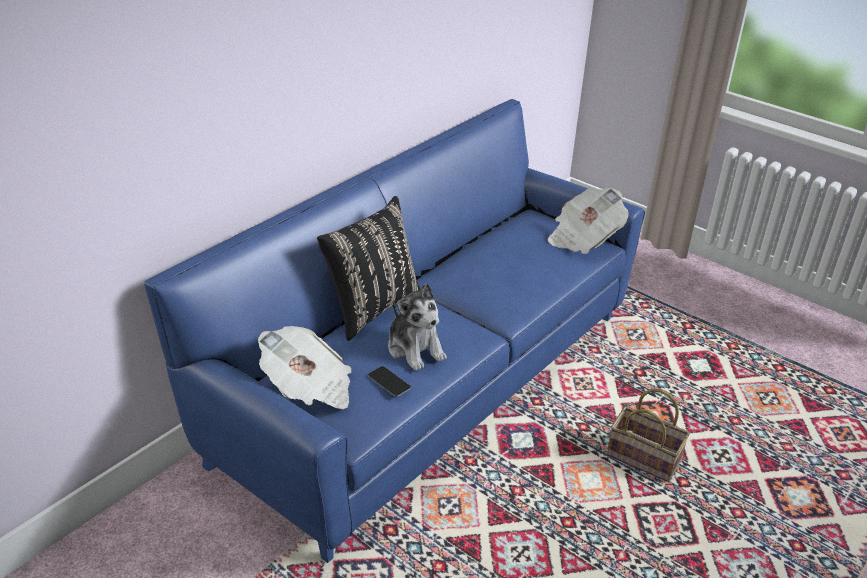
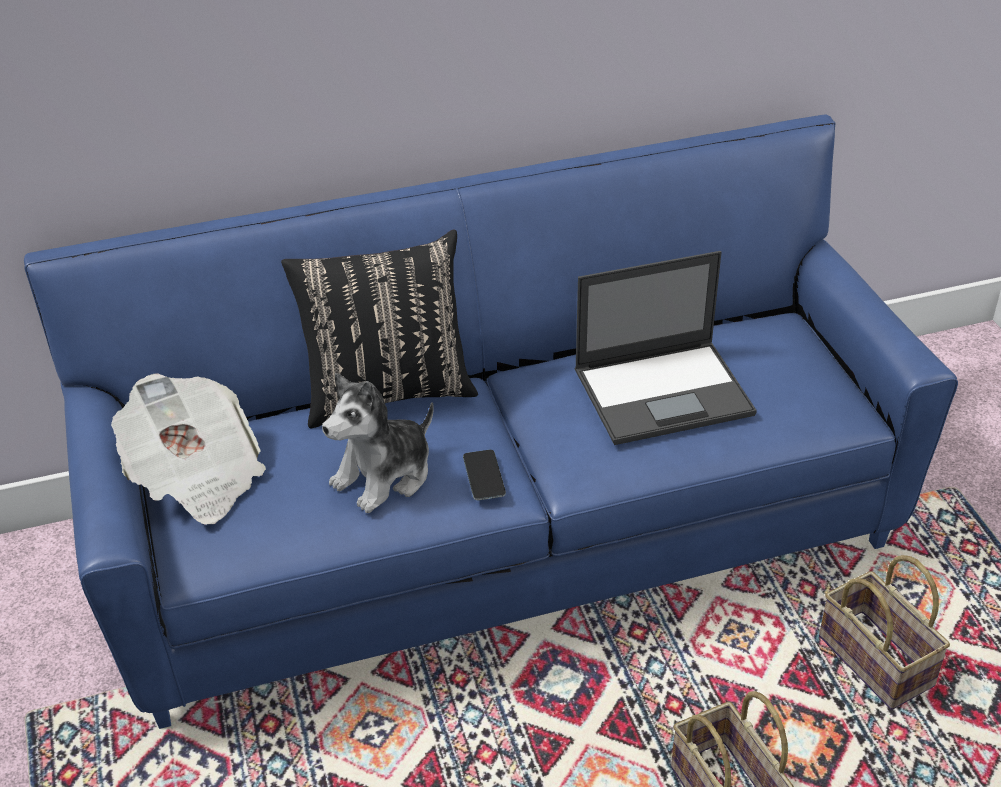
camera: 35 degrees right, 5 degrees up
(389, 382) = (301, 510): phone -> phone (484, 475)
(415, 349) = (384, 476): plush toy -> plush toy turned 45 degrees clockwise
(514, 261) = (665, 392): none -> laptop
(583, 238) = (822, 392): newspaper -> none
(651, 370) = (879, 662): none -> basket

